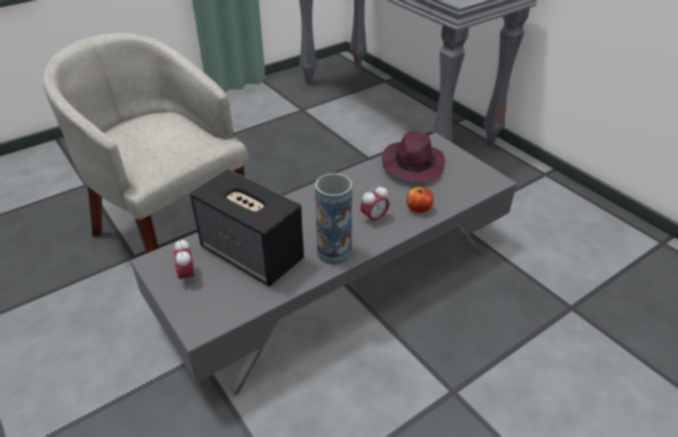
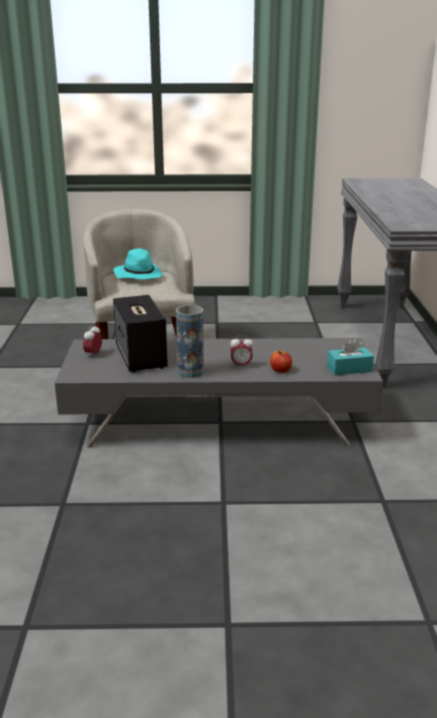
camera: 35 degrees right, 15 degrees down
(146, 131) = (138, 275): none -> turquoise hat
(412, 165) = (312, 349): purple hat -> none
(474, 179) = (349, 369): none -> turquoise tissue box

